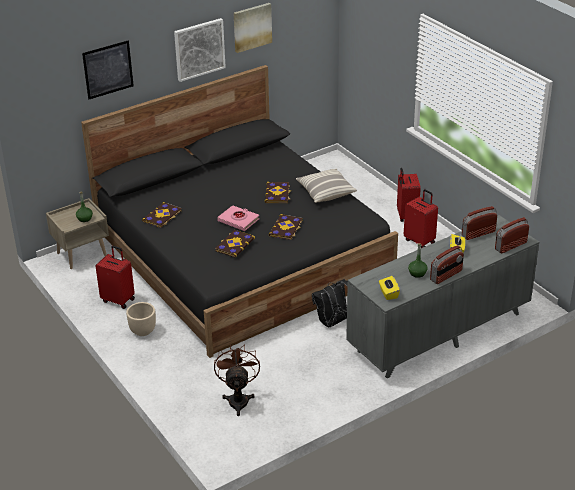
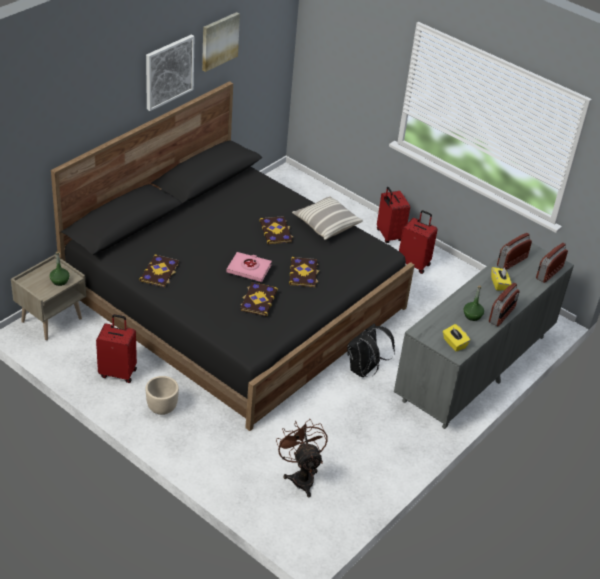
camera: 20 degrees left, 5 degrees up
(108, 69) = (79, 106): picture -> none

